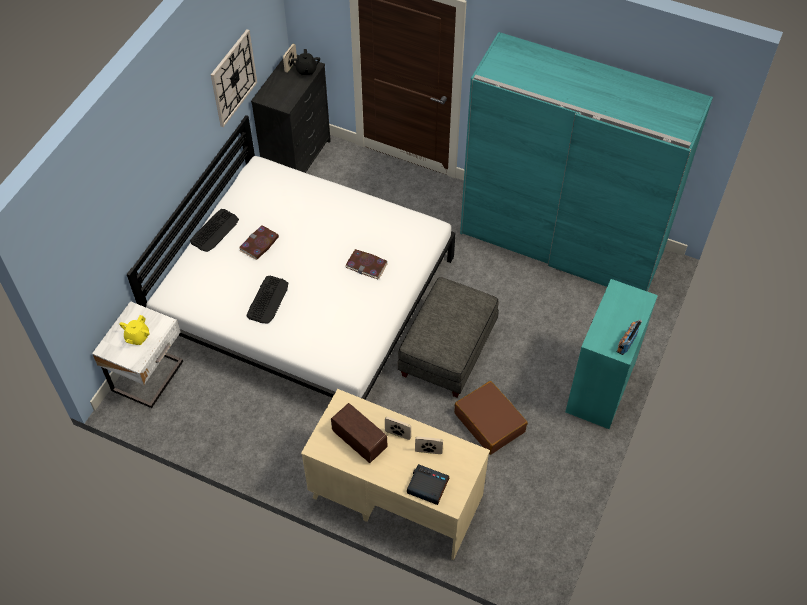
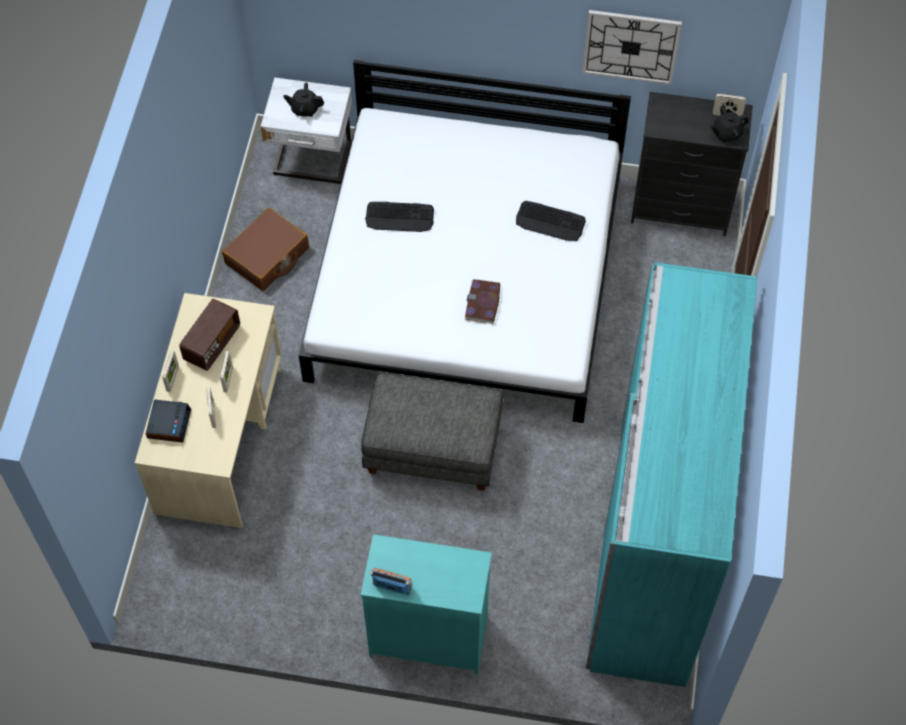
camera: 75 degrees right, 5 degrees up
(137, 337) = (305, 109): yellow teapot -> black teapot
(215, 230) = (483, 137): keyboard -> keyboard (550, 222)
(259, 244) = (477, 185): book -> none
(385, 476) = (172, 379): none -> picture frame
(490, 422) = (343, 516): brown suitcase -> brown suitcase (267, 256)

